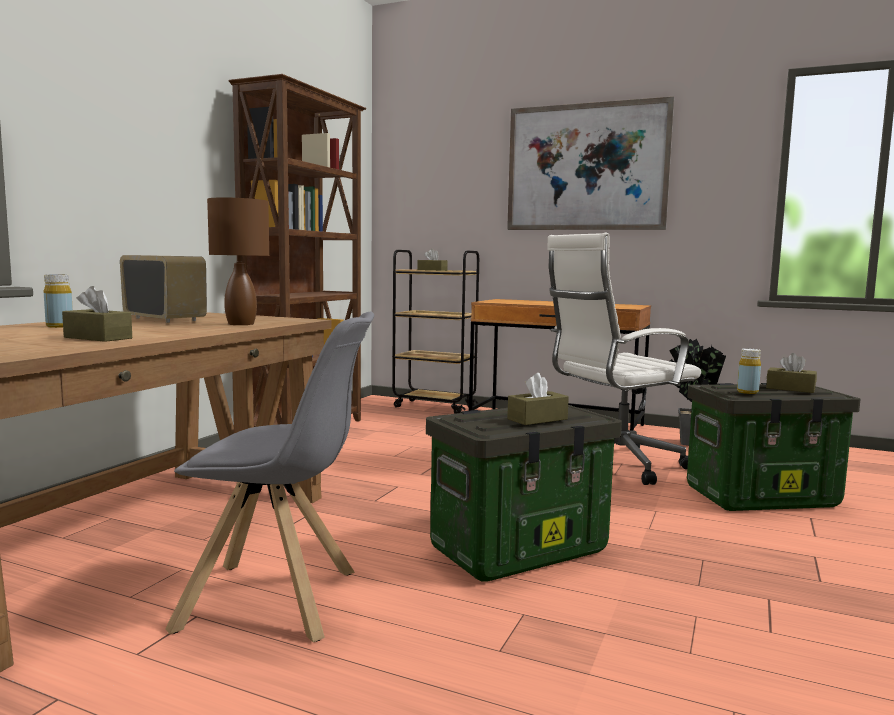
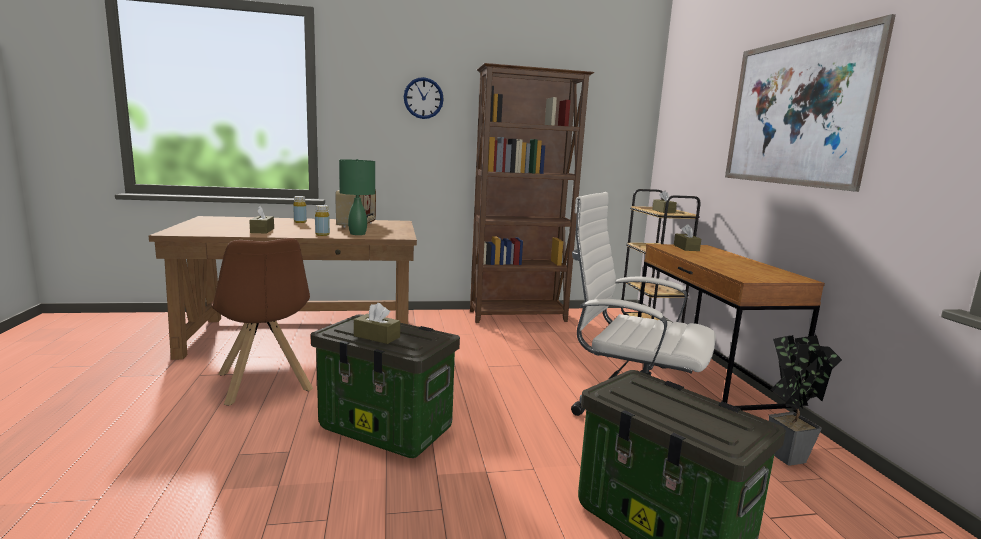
camera: 55 degrees right, 5 degrees up
(163, 112) = (423, 98): none -> wall clock
(241, 324) = (357, 234): brown table lamp -> green table lamp
(278, 600) = (265, 384): grey chair -> brown chair
(747, 392) = (626, 395): yellow bottle -> yellow bottle (322, 234)
(790, 389) = (697, 416): brown tissue box -> brown tissue box (686, 248)

